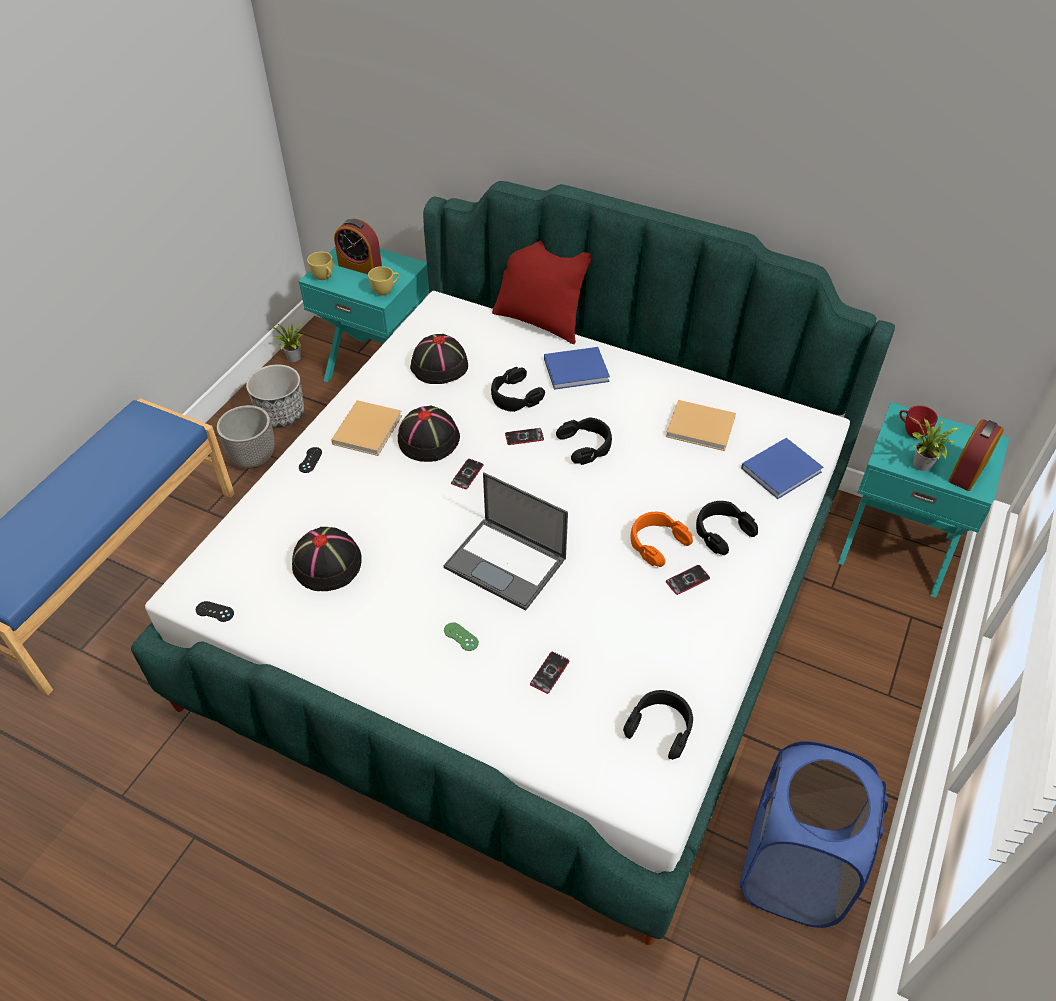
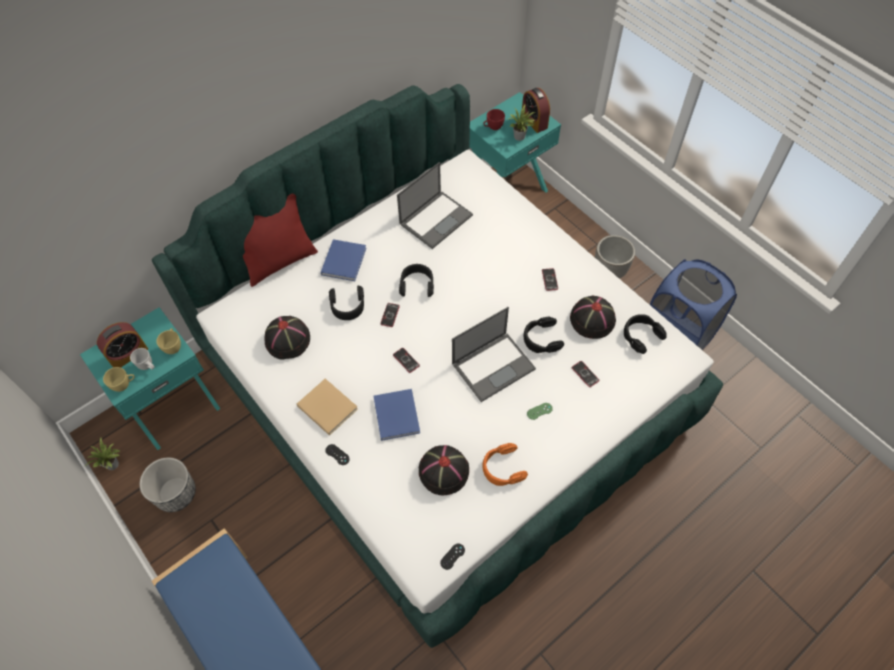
camera: 65 degrees left, 10 degrees up
(254, 459) = (215, 528): planter -> planter (610, 272)
(353, 284) = (148, 367): none -> white mug
(429, 439) = (360, 372): black hat -> black hat (592, 319)
(656, 542) = (515, 282): orange headphones -> orange headphones (502, 468)
(702, 428) = (436, 219): beige book -> laptop
(722, 531) = (522, 247): black headphones -> black headphones (541, 339)
(783, 469) = (490, 197): blue book -> blue book (396, 414)

